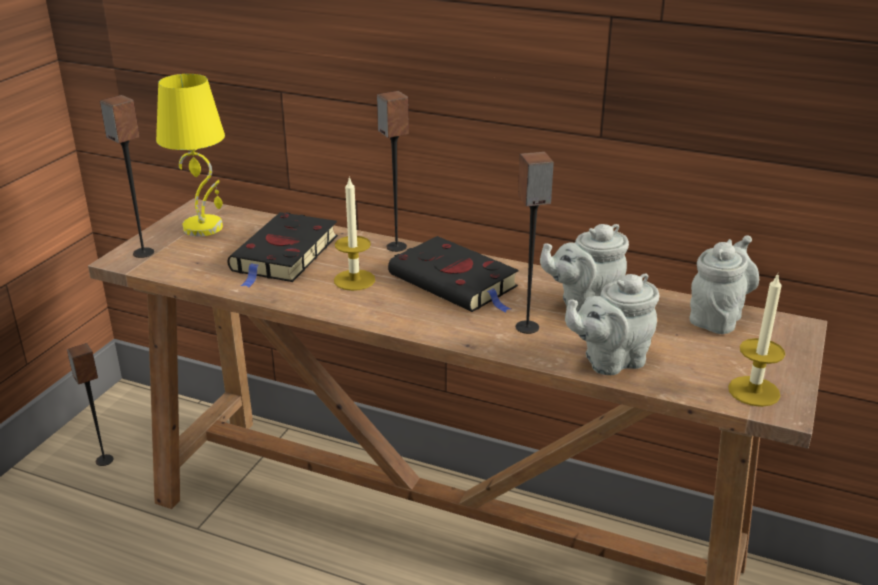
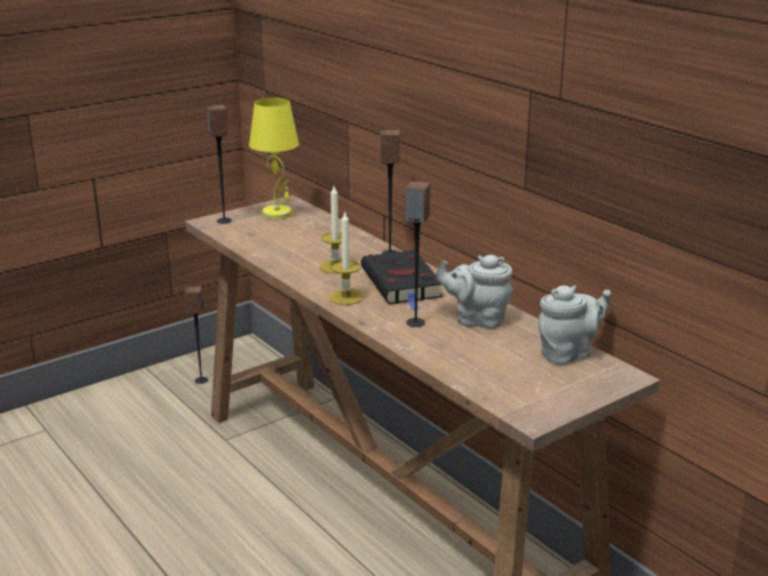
camera: 30 degrees right, 5 degrees down
(284, 255) = (308, 242): black book -> none
(610, 361) = (446, 357): grey teapot -> none
(754, 391) = (527, 403): candle -> candle (346, 297)

